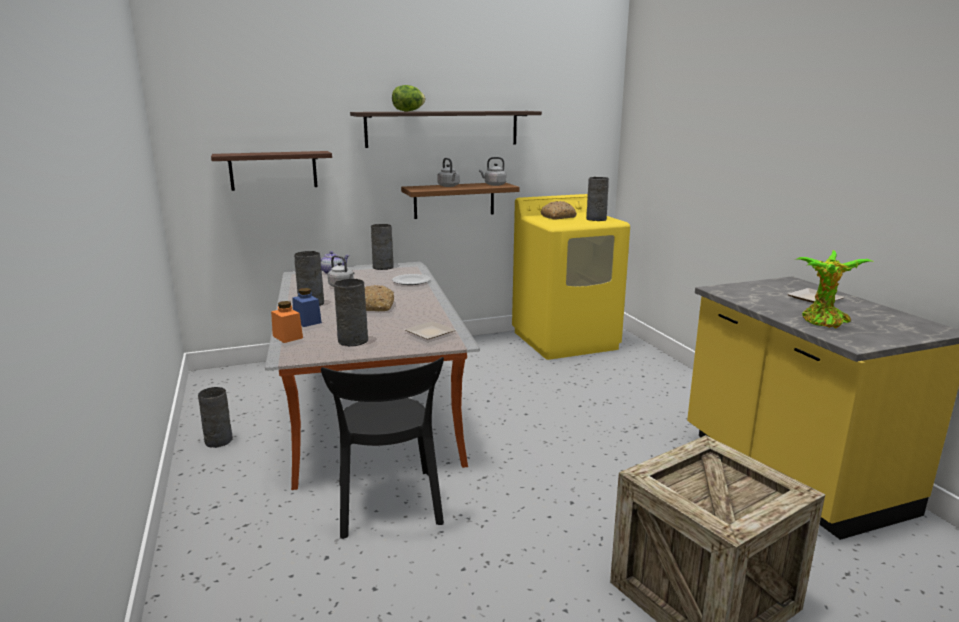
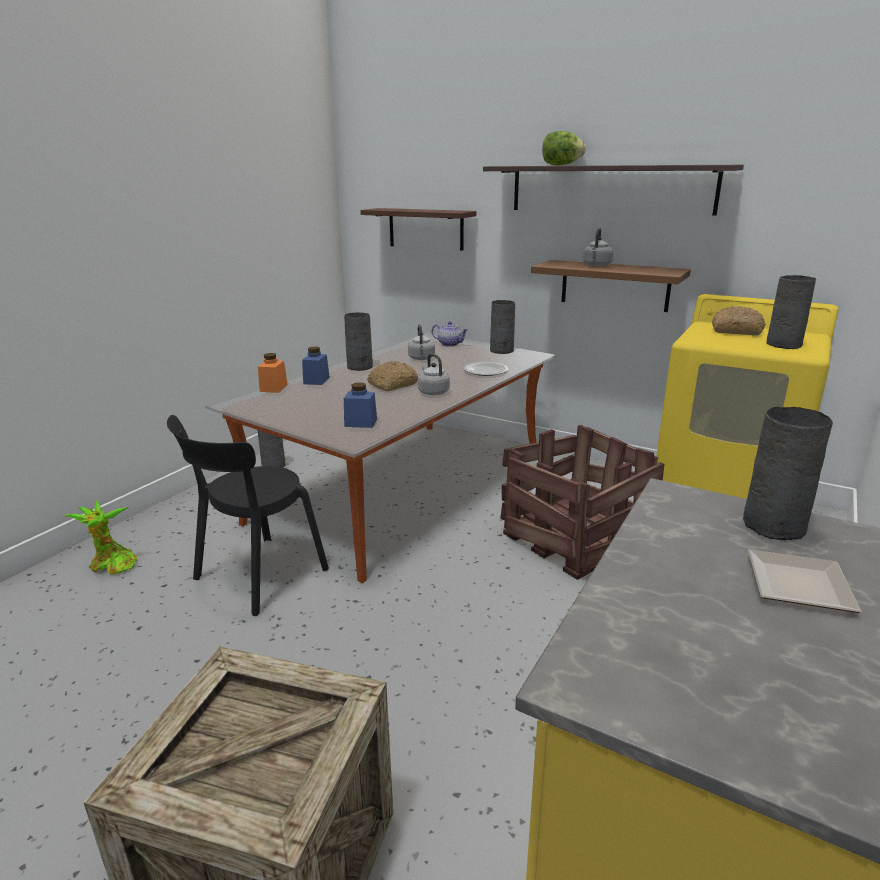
camera: 50 degrees right, 5 degrees up
(353, 340) = (296, 407): grey vase -> grey vase (775, 525)
(430, 332) = (360, 423): plate -> blue jar
(494, 185) = (656, 270): grey kettle -> grey kettle (432, 392)
(528, 383) = (576, 538): none -> crate
(823, 322) = (656, 622): potted plant -> potted plant (111, 565)

